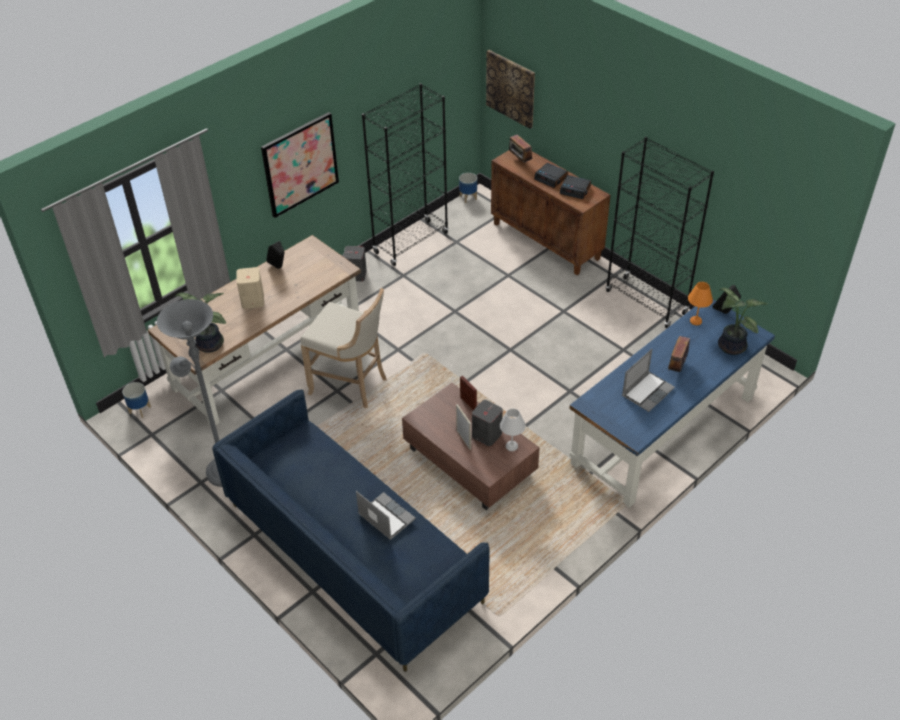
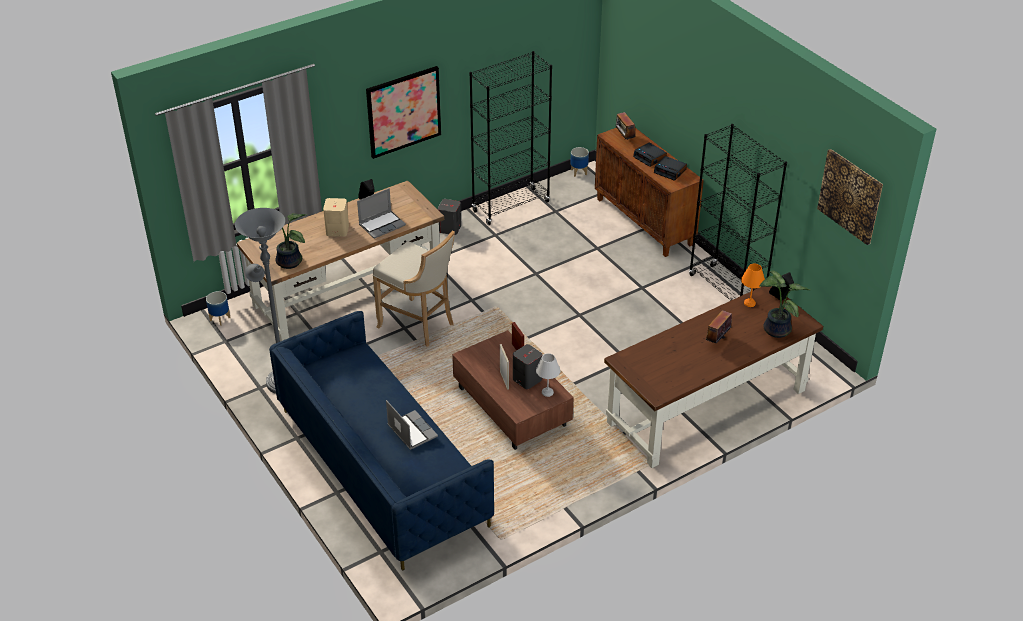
camera: 10 degrees right, 5 degrees down
(511, 88) = (624, 67): picture -> picture (850, 196)
(647, 391) = (681, 357): laptop -> laptop (382, 225)
(663, 431) = (706, 407): blue desk -> brown desk

